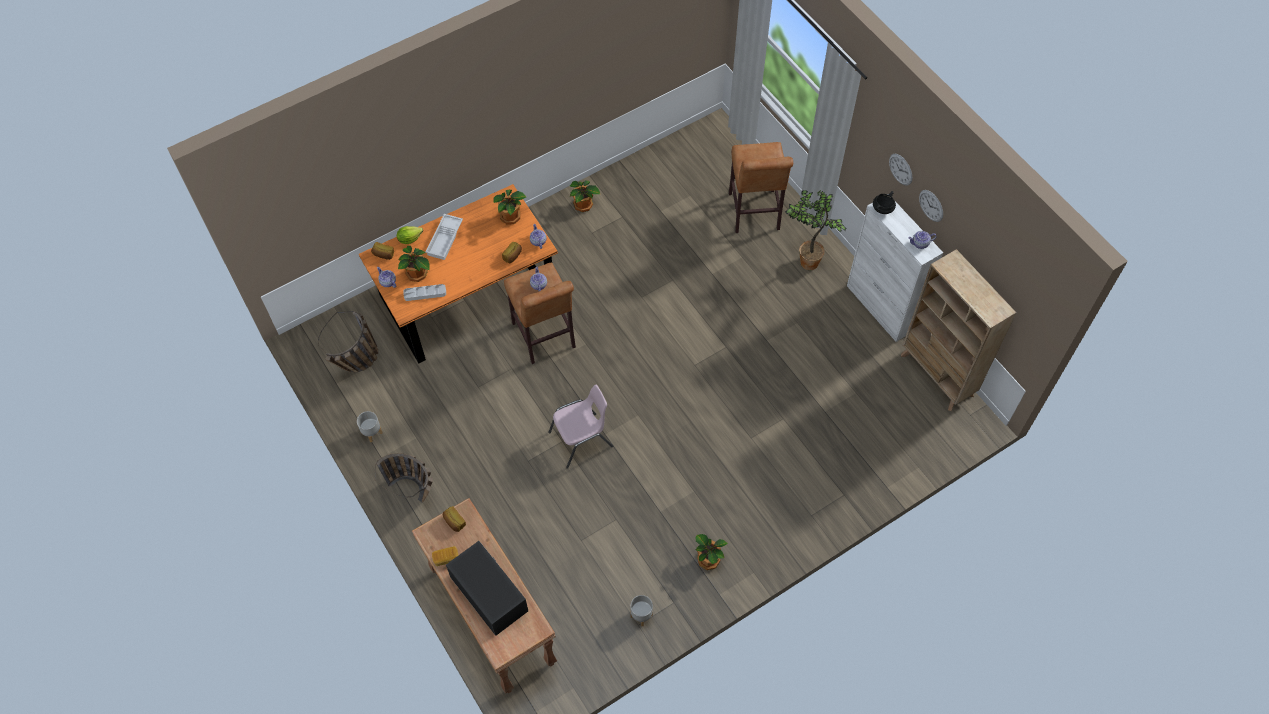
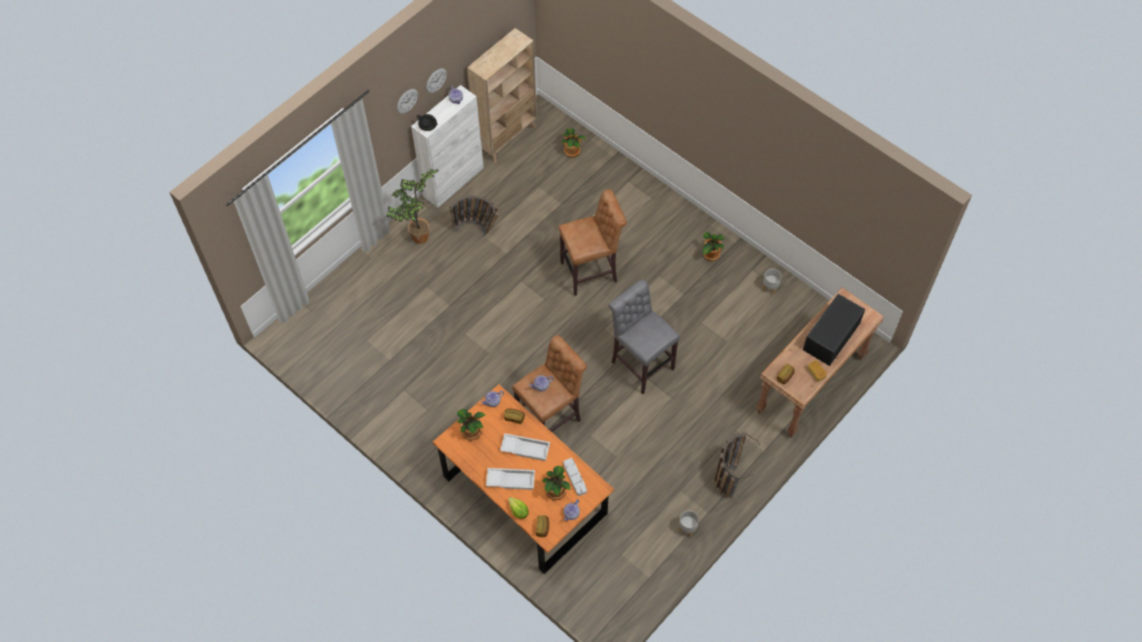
camera: 105 degrees left, 0 degrees up
(358, 364) = (624, 565): basket -> basket (478, 230)
(474, 259) = (526, 448): none -> white tray
(582, 440) = (640, 363): pink chair -> grey stool
(583, 205) = (398, 425): potted plant -> potted plant (572, 151)
(754, 214) = (377, 286): brown stool -> brown stool (592, 272)

